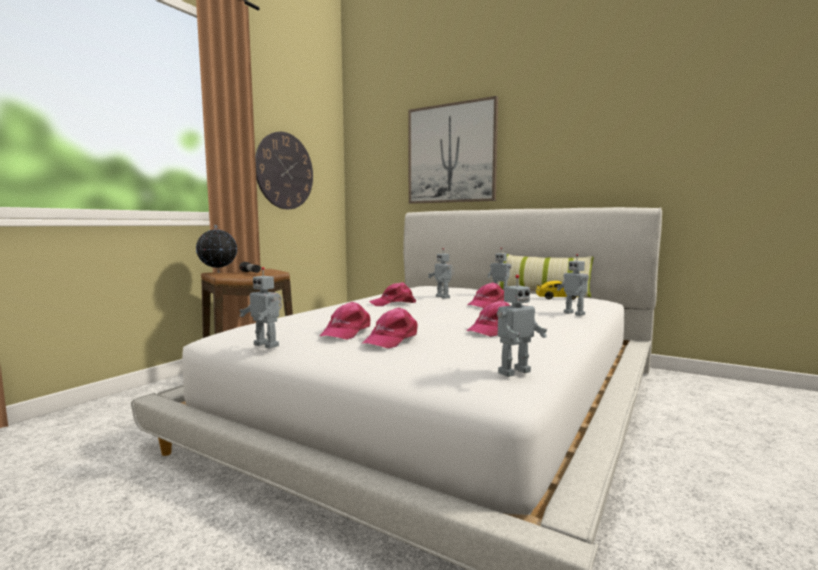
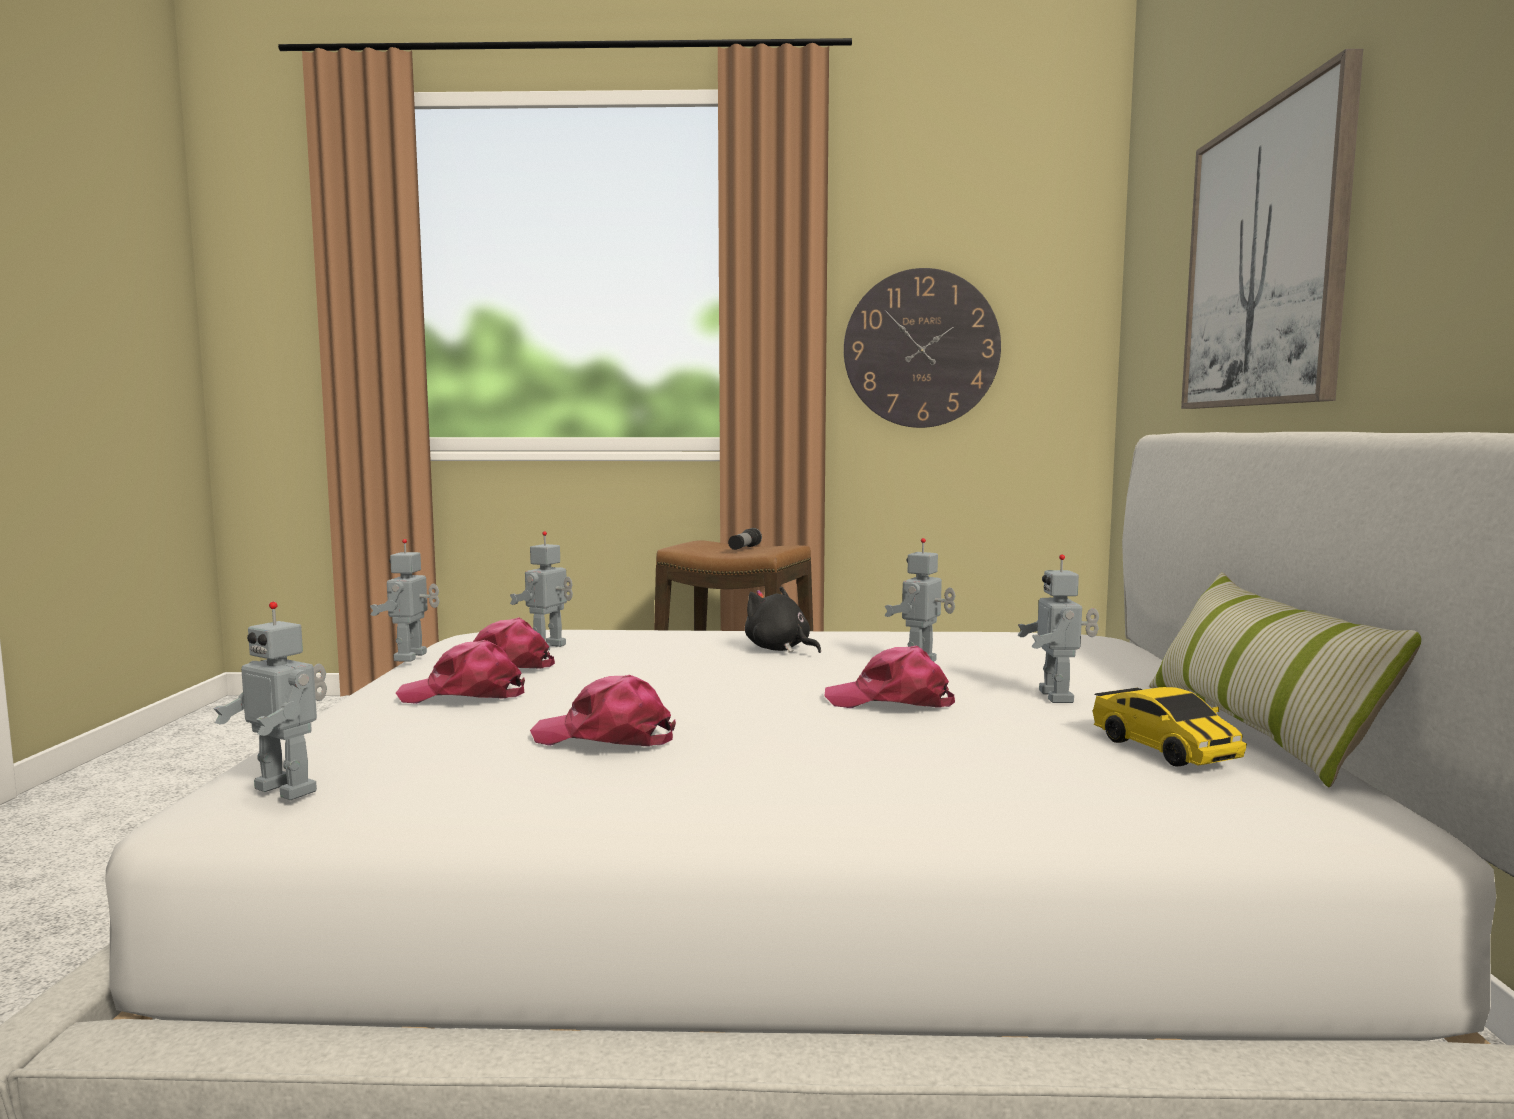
camera: 60 degrees right, 0 degrees up
(218, 273) = (697, 543): globe -> none
(393, 303) = (779, 649): pink cap -> black plush toy
(575, 313) = (937, 788): toy robot -> toy robot (549, 647)

